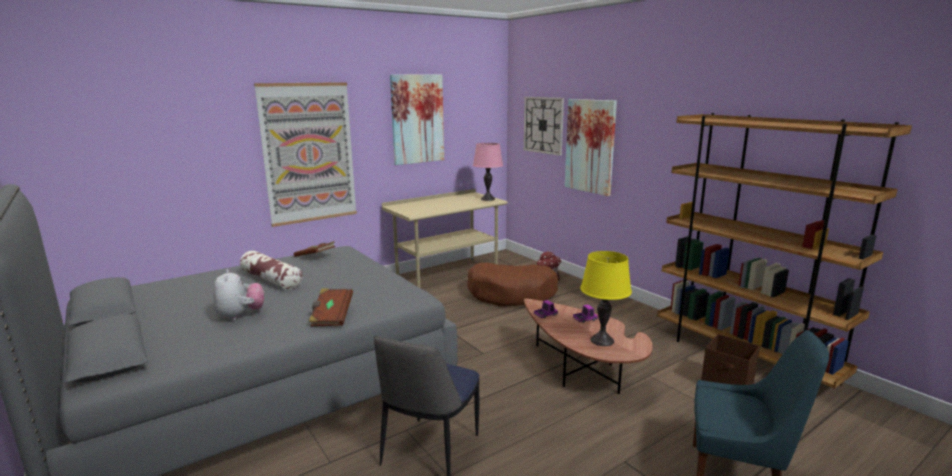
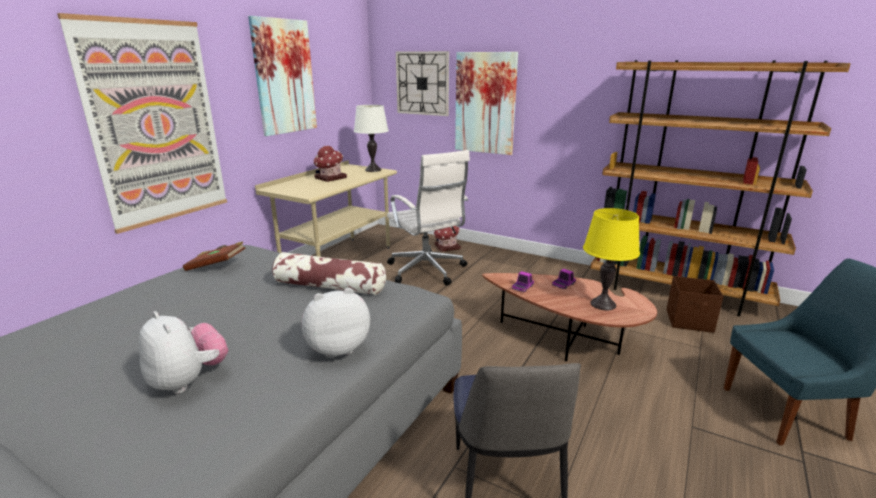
camera: 25 degrees left, 5 degrees up
(271, 280) = (182, 311): pillow -> pillow (329, 286)
(331, 317) = (337, 348): brown book -> plush toy
(445, 202) = (330, 178): none -> toy house
(487, 199) = (373, 170): pink table lamp -> white table lamp
(512, 294) = (427, 271): brown dog bed -> white office chair

